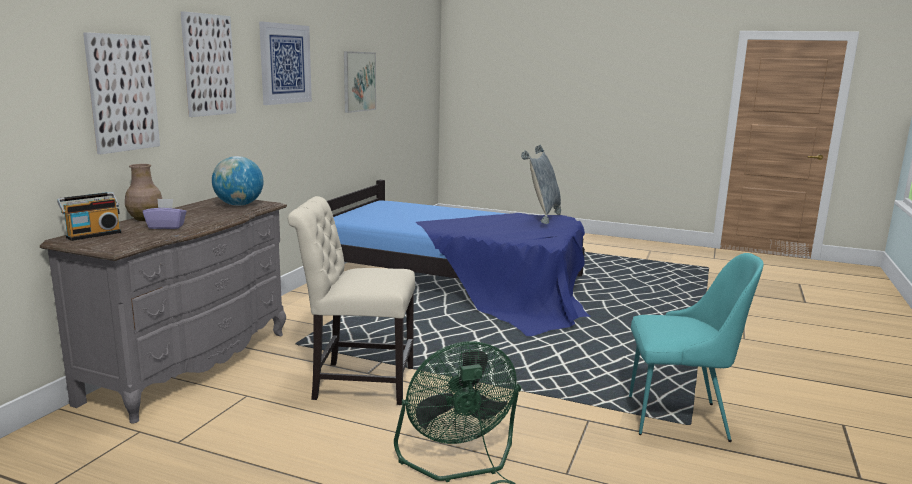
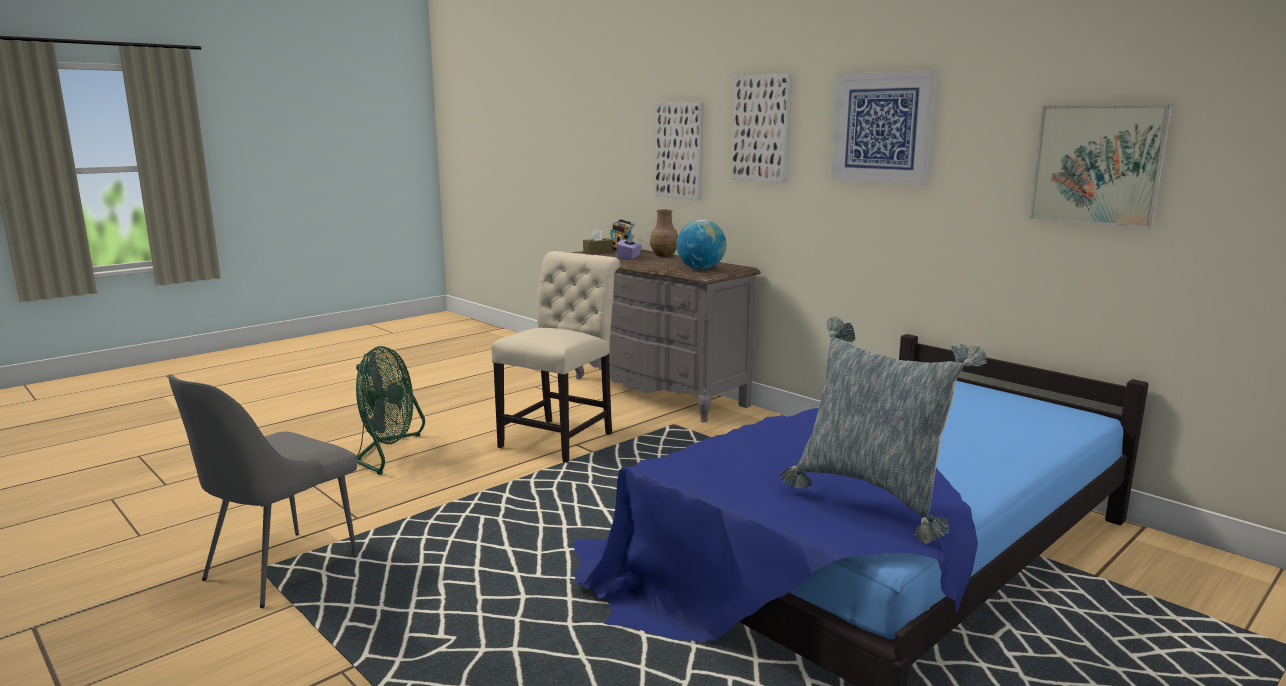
camera: 115 degrees right, 0 degrees up
(109, 241) = (598, 251): none -> brown tissue box
(678, 418) = (280, 569): turquoise chair -> grey chair

